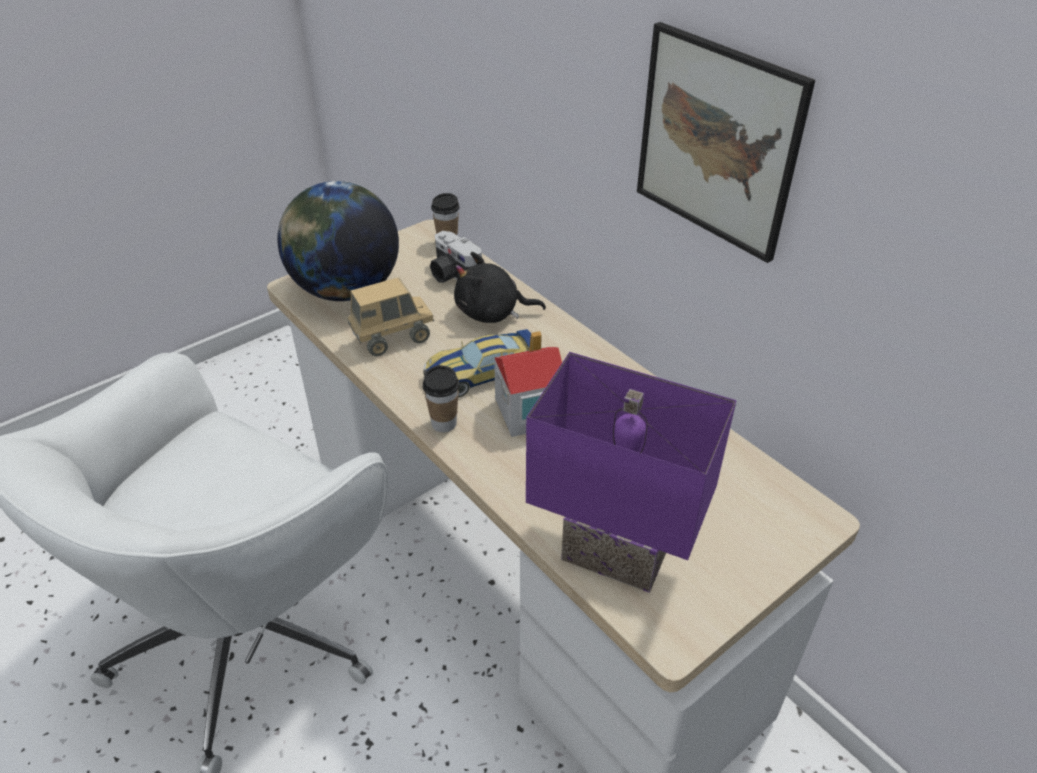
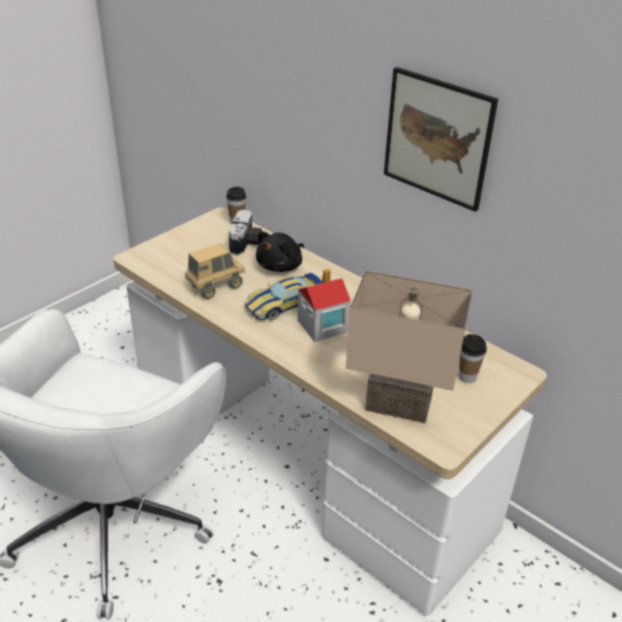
camera: 10 degrees left, 5 degrees down
(345, 290) = (172, 257): globe -> none
(444, 423) = (266, 337): cup -> cup (467, 377)
(452, 276) = (246, 243): camera -> camera turned 120 degrees counterclockwise
(492, 313) = (281, 266): black plush toy -> black plush toy turned 45 degrees counterclockwise
(618, 551) = (400, 402): purple table lamp -> beige table lamp

